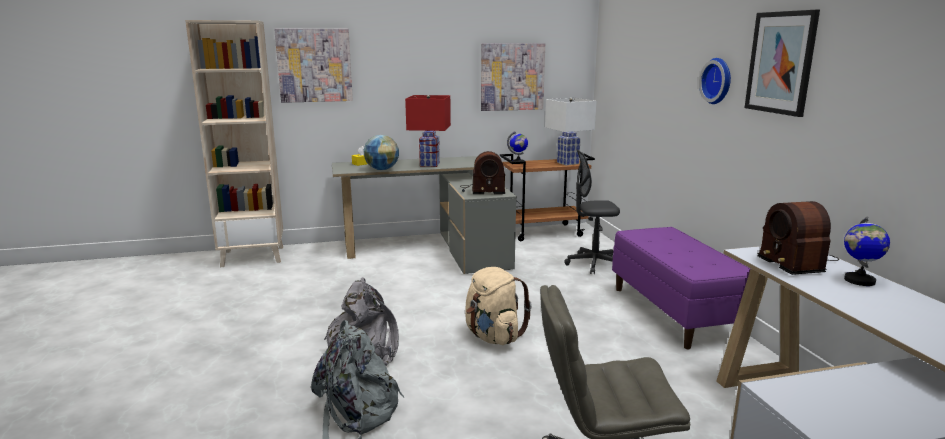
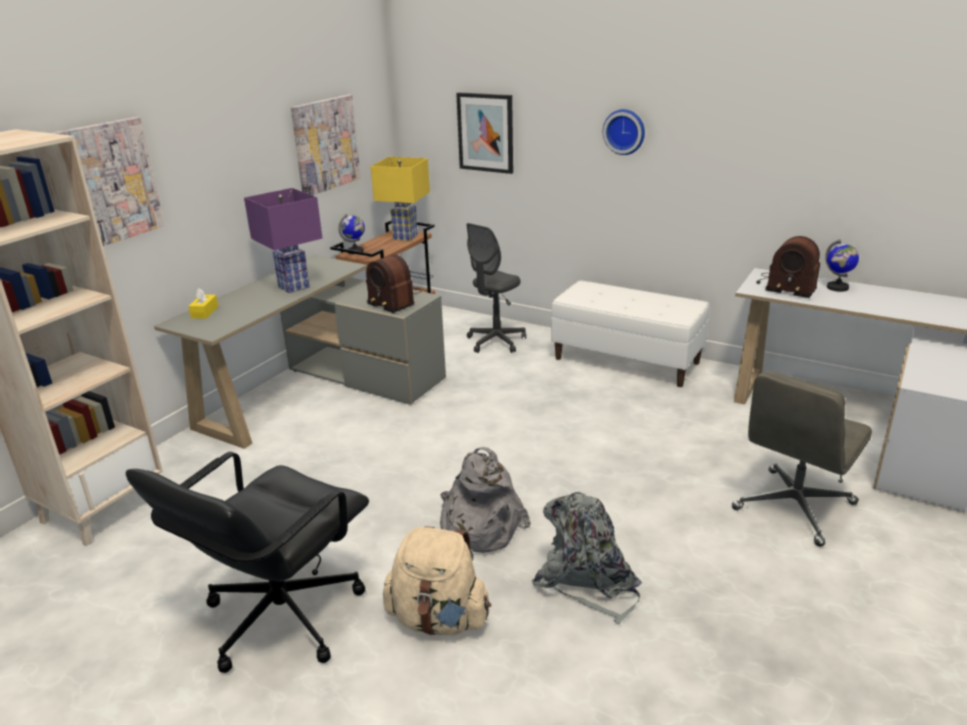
camera: 45 degrees left, 10 degrees up
(210, 333) = (280, 616): none -> black office chair
(381, 169) = (257, 313): globe -> none
(429, 165) = (293, 287): red table lamp -> purple table lamp
(482, 190) = (393, 300): radio -> radio turned 90 degrees clockwise
(493, 336) = (551, 451): beige backpack -> beige backpack (439, 619)
(568, 163) = (405, 237): white table lamp -> yellow table lamp
(675, 313) = (627, 360): purple bench -> white bench
(781, 62) = (708, 115): picture -> picture (485, 132)

